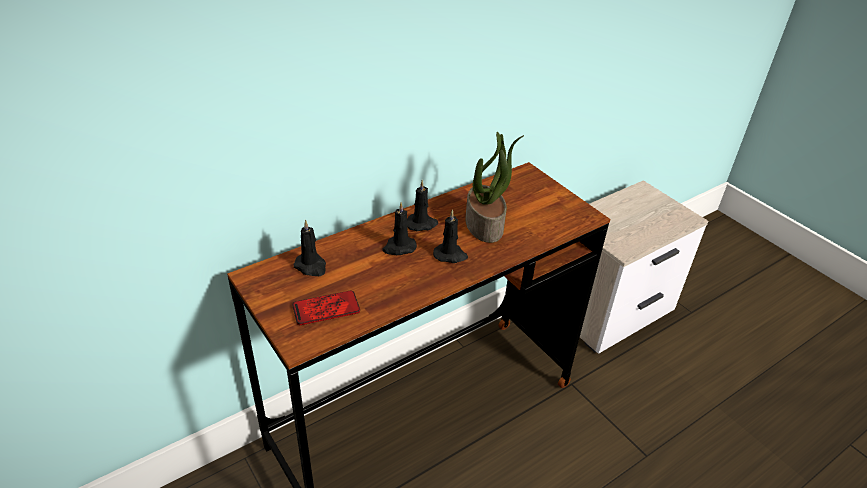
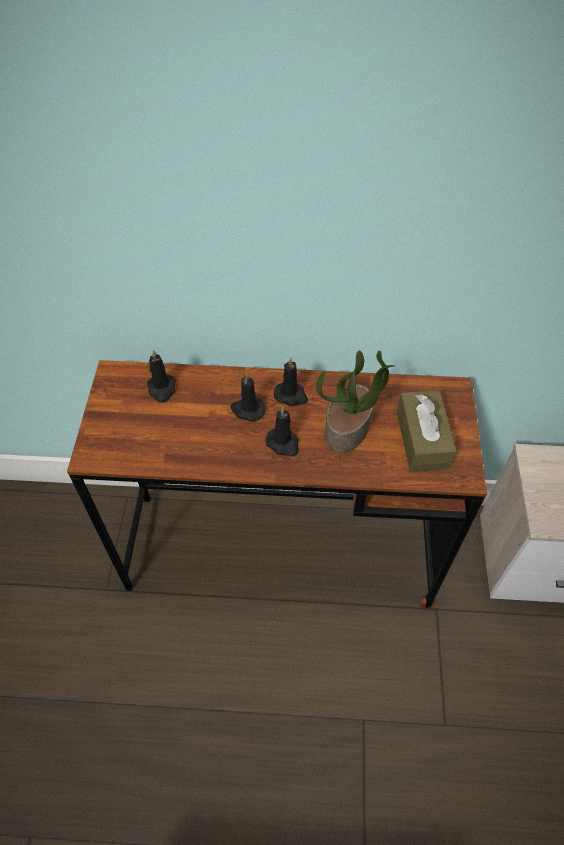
camera: 40 degrees right, 15 degrees up
(326, 309) = (136, 437): phone -> none
(539, 208) = (422, 440): none -> brown tissue box

